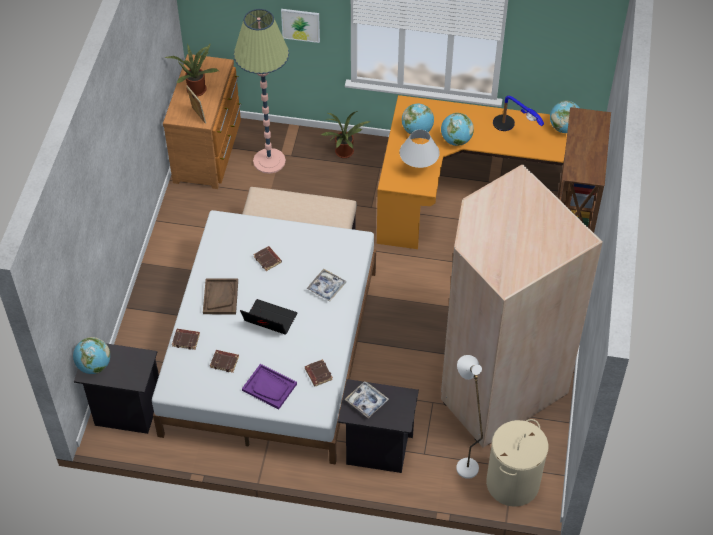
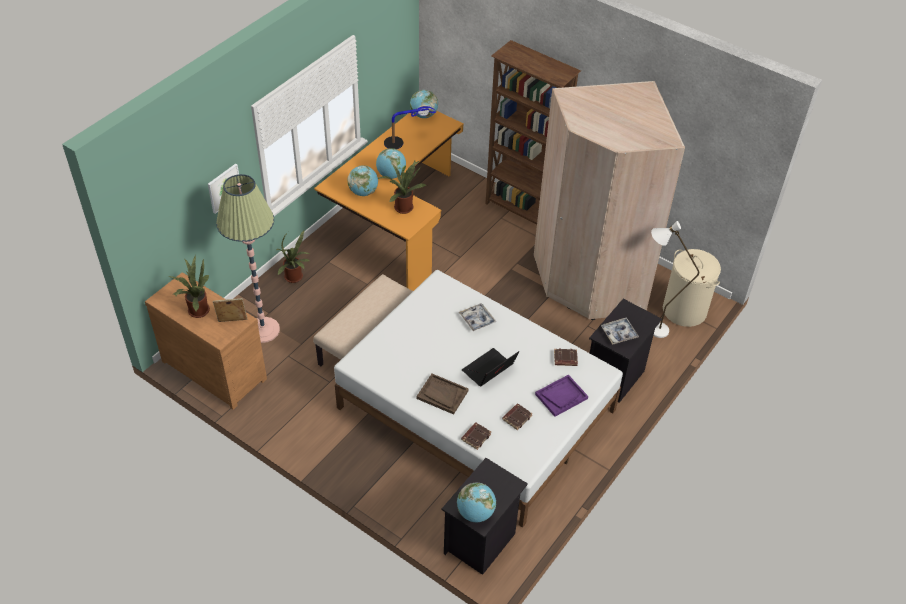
camera: 65 degrees left, 5 degrees down
(268, 260) = (421, 346): brown book -> none
(418, 167) = (403, 206): white table lamp -> potted plant

